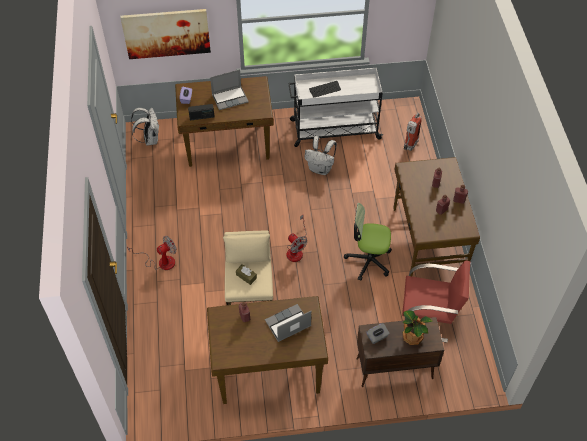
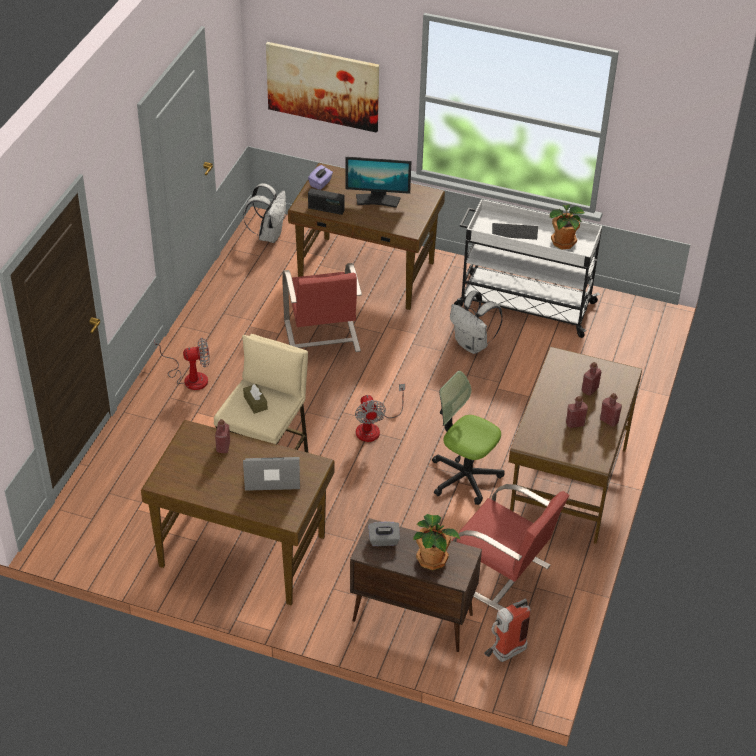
camera: 25 degrees right, 10 degrees down
(227, 199) = (321, 337): none -> red chair
(230, 98) = (377, 200): laptop -> monitor
(358, 86) = (564, 242): none -> potted plant
(409, 147) = (618, 361): fire extinguisher -> fire extinguisher (503, 654)

